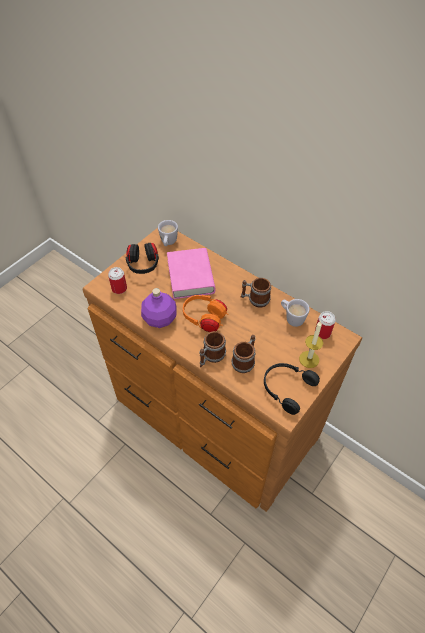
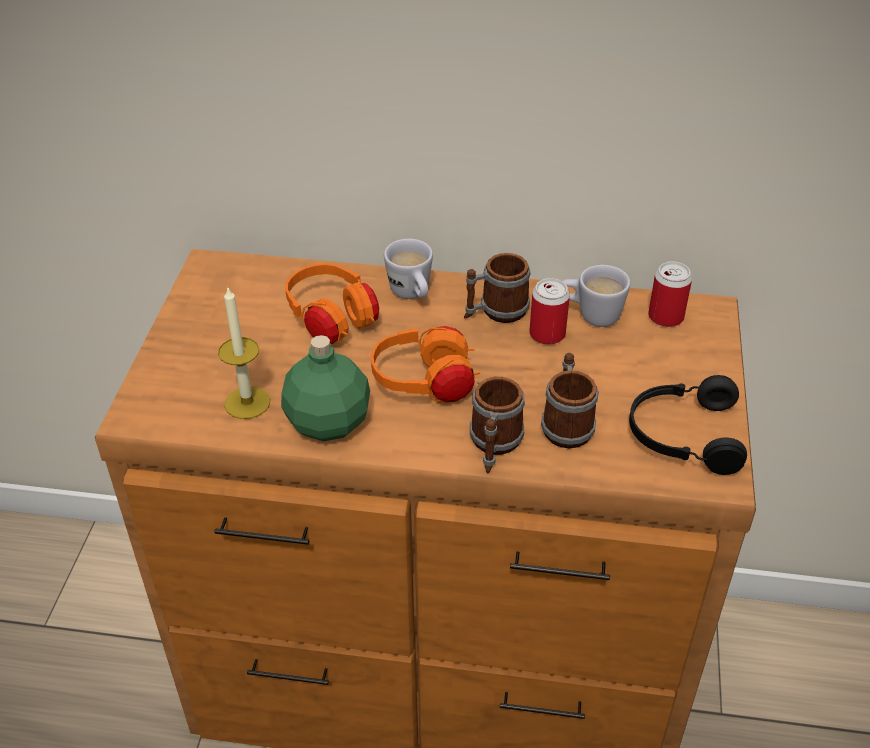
camera: 30 degrees left, 10 degrees down
(119, 288) = (188, 402): can -> can (547, 334)
(143, 265) = (210, 339): black headphones -> none
(159, 319) = (327, 423): purple bottle -> green bottle
(168, 243) = (233, 280): white mug -> white mug (412, 295)
(190, 276) = (332, 321): pink book -> orange headphones
(309, 359) = (680, 369): candle -> candle (247, 402)

